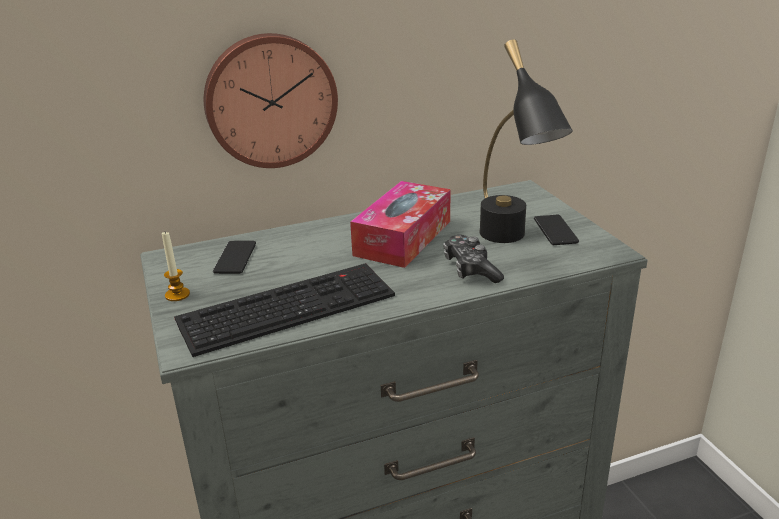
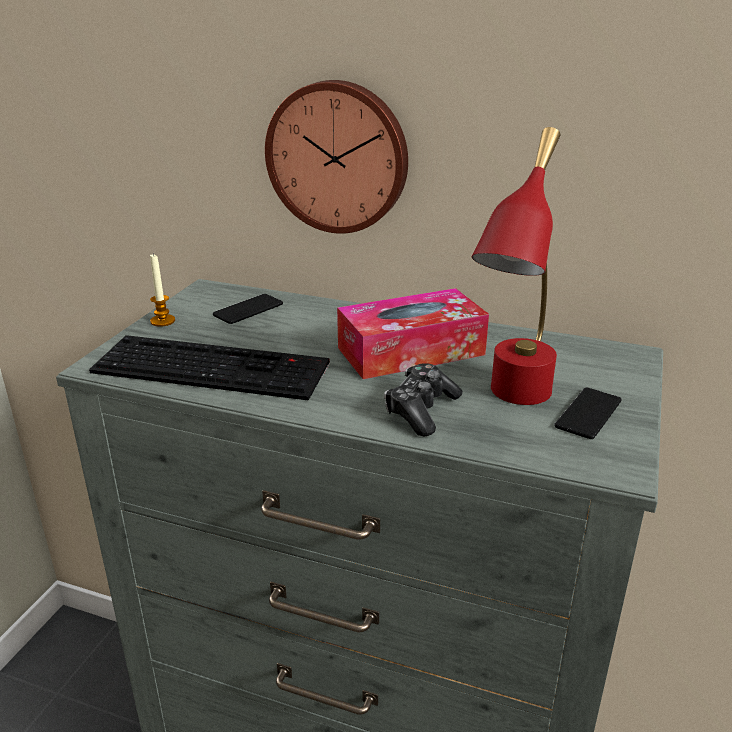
camera: 40 degrees right, 0 degrees up
(511, 242) = (512, 403): black table lamp -> red table lamp

